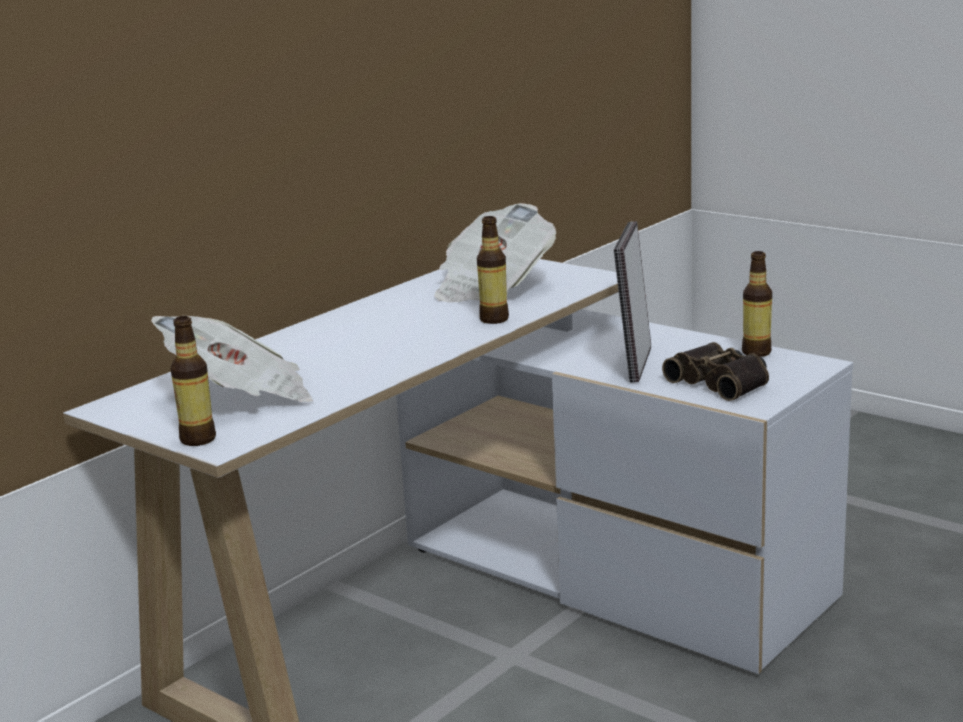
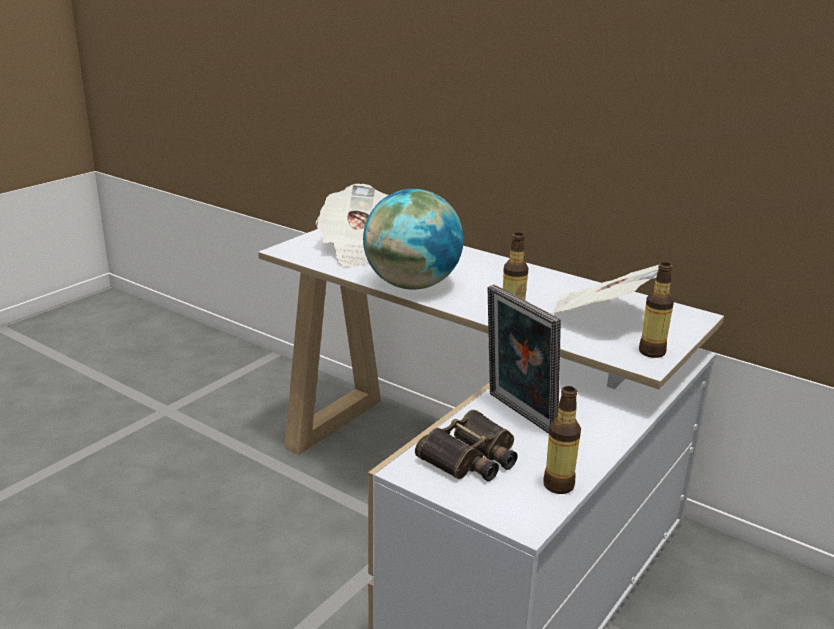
camera: 85 degrees right, 5 degrees up
(198, 439) = (296, 244): bottle -> bottle (651, 352)
(390, 363) = (412, 285): none -> globe
(634, 364) = (517, 414): picture frame -> picture frame turned 135 degrees counterclockwise

